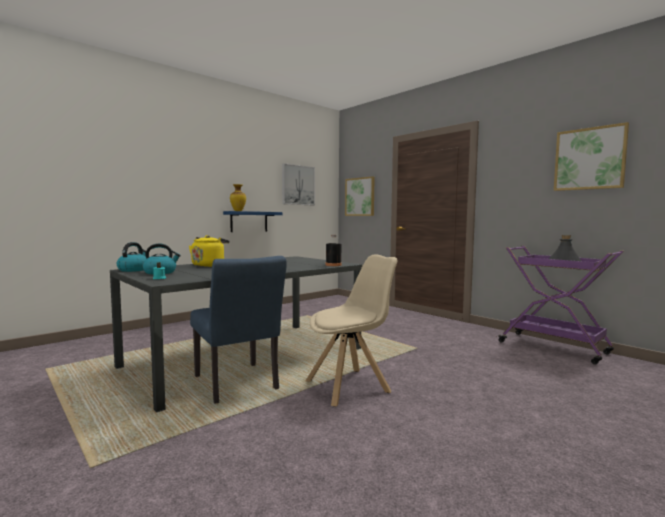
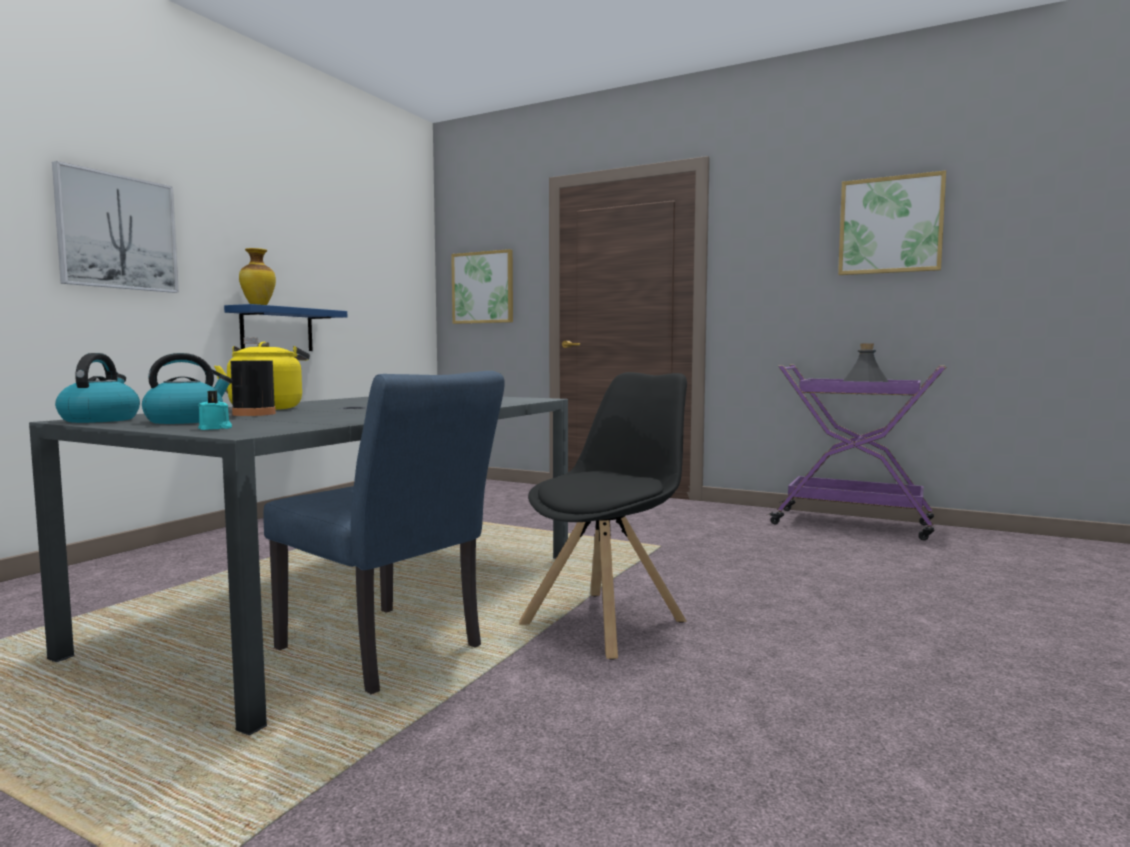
camera: 20 degrees left, 0 degrees up
(298, 185) = (366, 260): picture -> picture (117, 232)
(333, 265) = (522, 401): black bottle -> black bottle (254, 414)
(350, 385) = (608, 620): beige chair -> black chair

